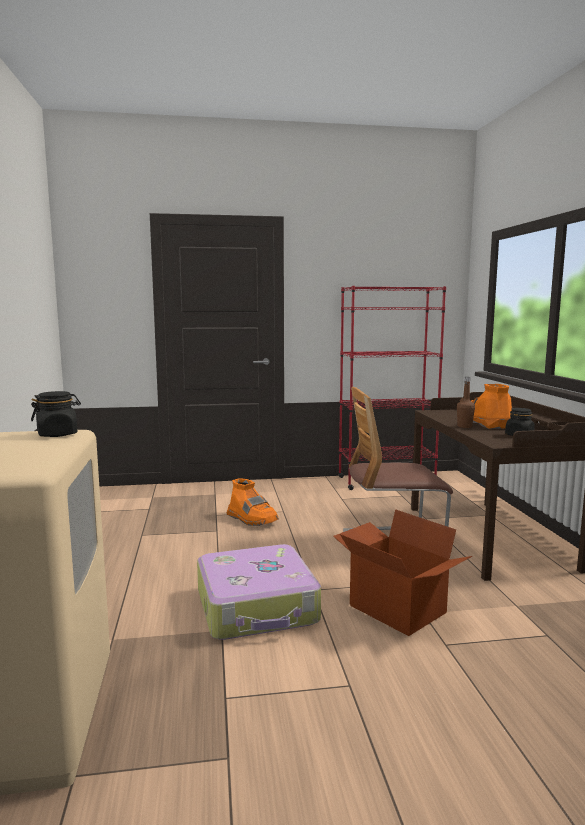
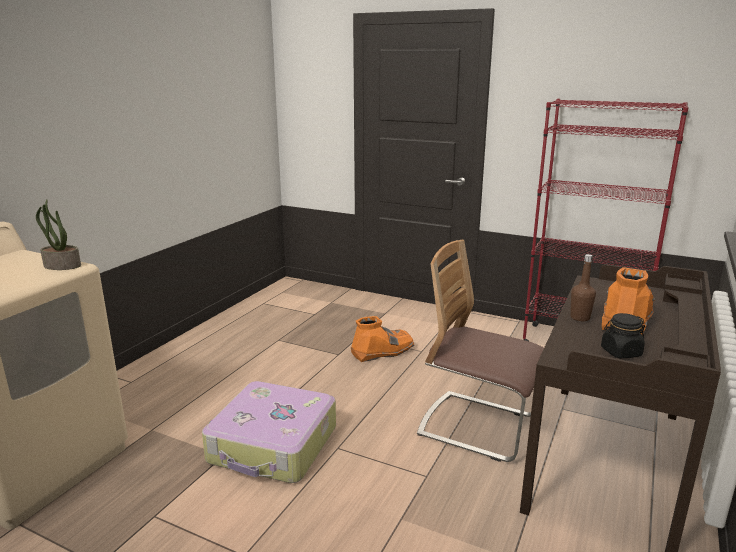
camera: 35 degrees right, 10 degrees up
(57, 434) = (61, 266): black jar -> potted plant
(252, 519) = (382, 352): orange boot -> orange boot turned 105 degrees counterclockwise
(396, 609) = (381, 502): cardboard box -> none

